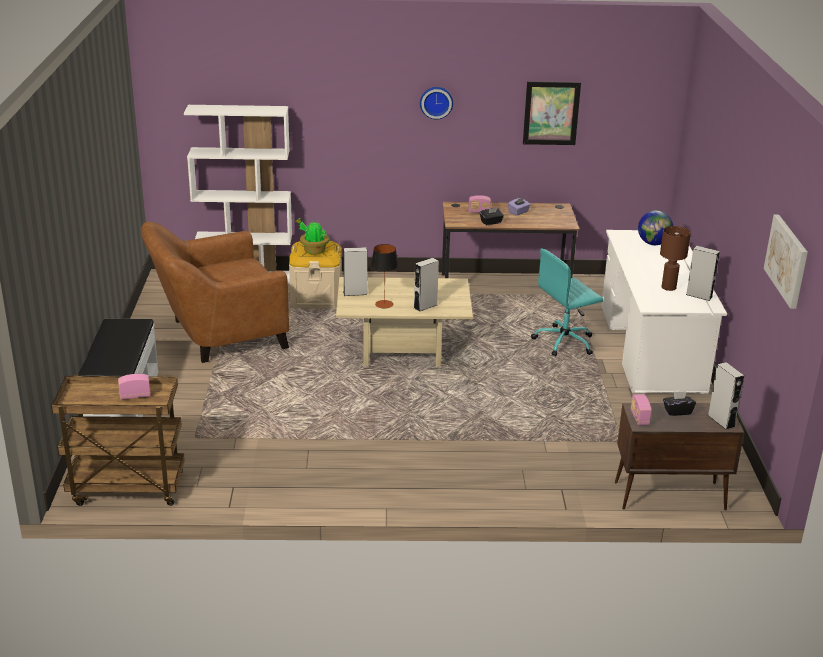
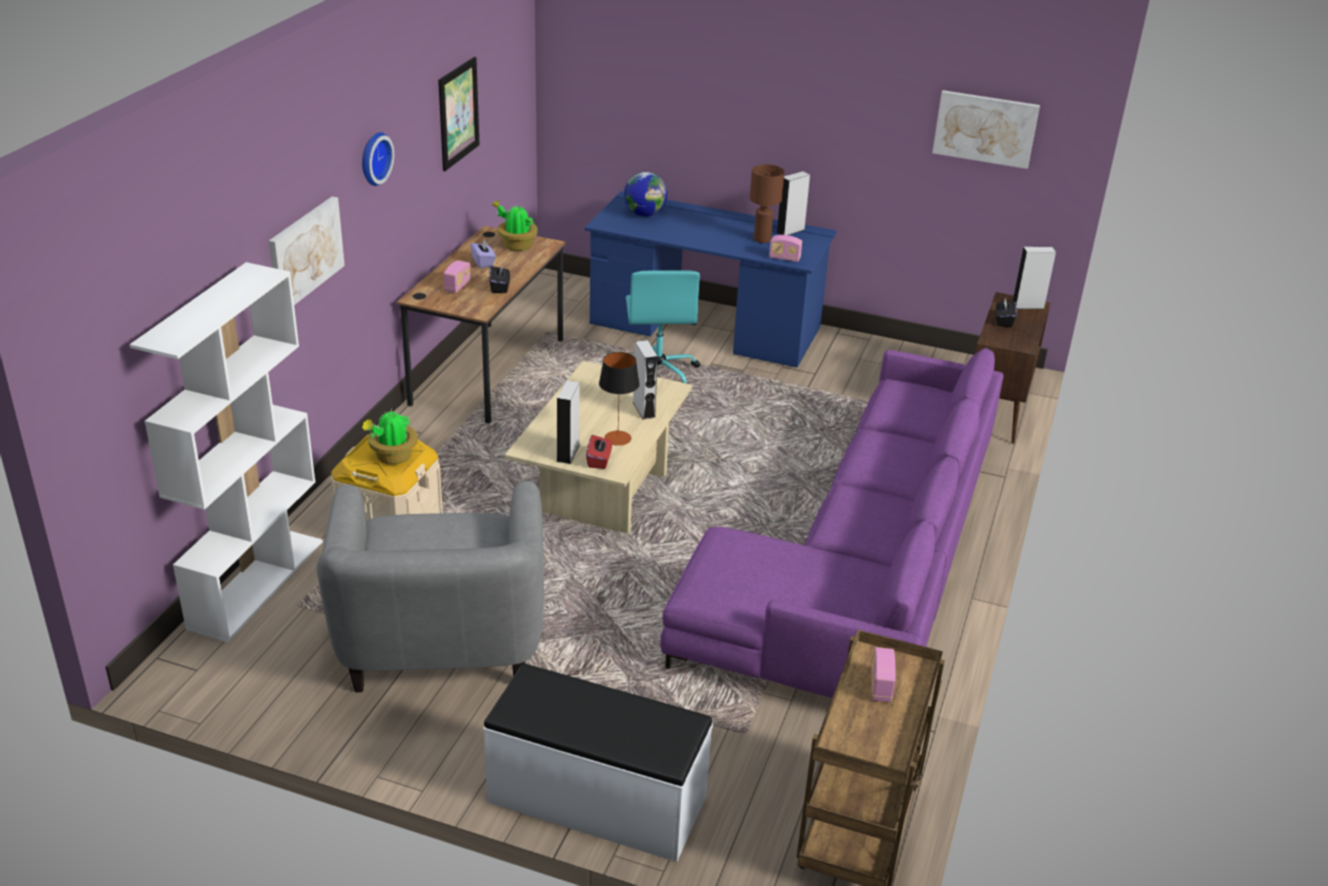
camera: 70 degrees left, 5 degrees up
(218, 335) = (440, 652): brown armchair -> grey armchair
(352, 128) = (305, 253): none -> picture
(354, 303) = (599, 461): none -> red tissue box
(389, 456) = (861, 568): none -> purple sofa
(553, 216) = (516, 245): none -> potted plant
(639, 418) = (1011, 344): radio -> radio (784, 258)
(651, 348) = (705, 327): white desk -> blue desk

